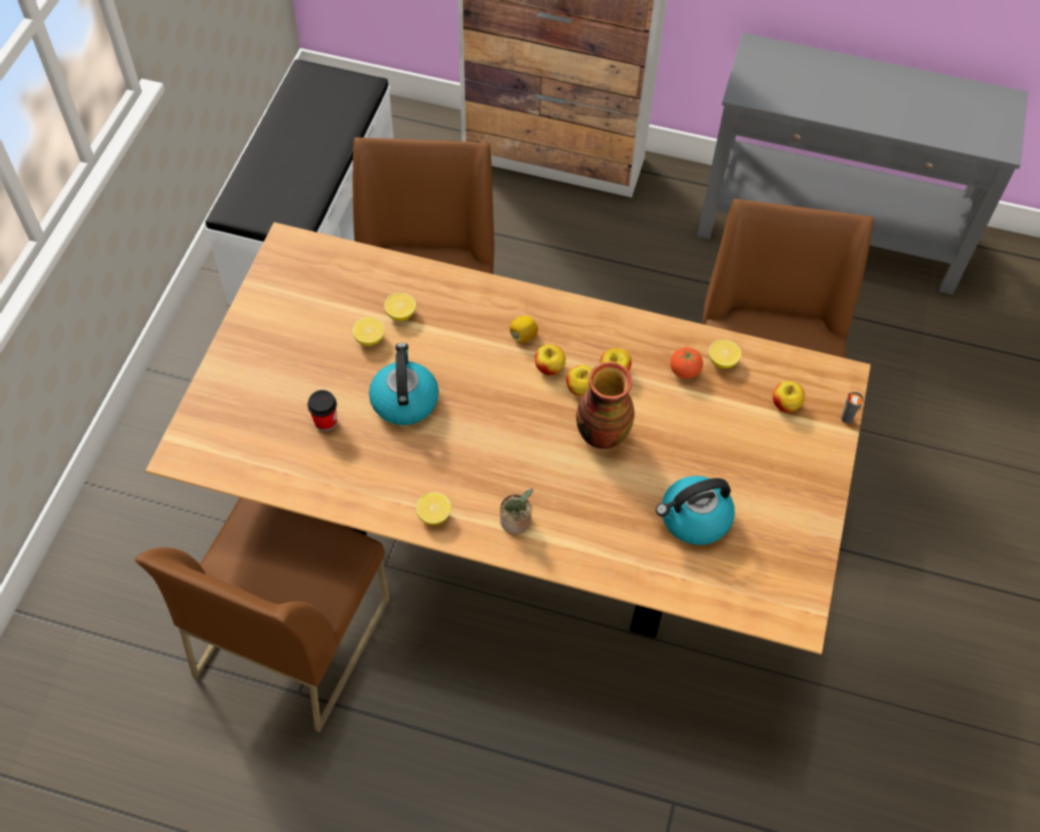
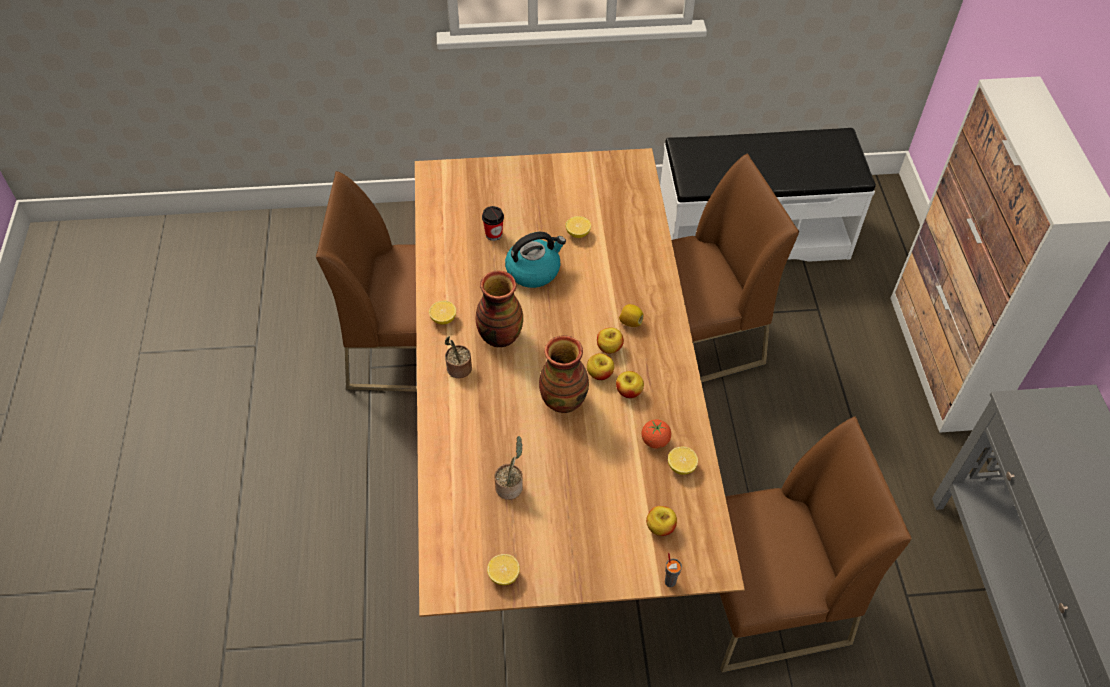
camera: 70 degrees right, 5 degrees down
(400, 314) = (610, 243): lemon -> lemon (503, 575)
(486, 466) = (499, 336): none -> vase
(693, 519) = (510, 486): kettle -> potted plant

